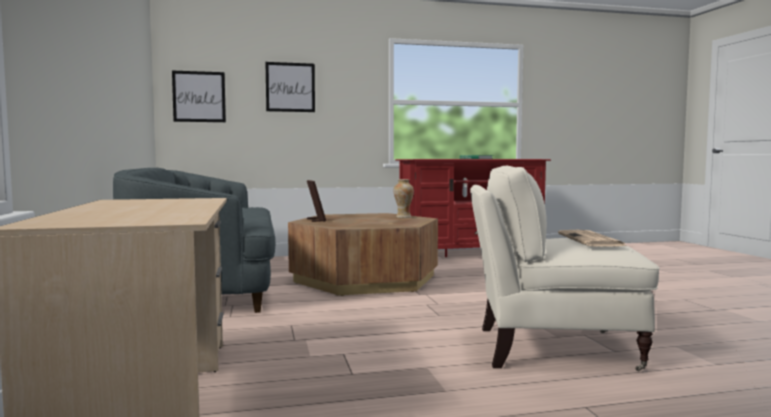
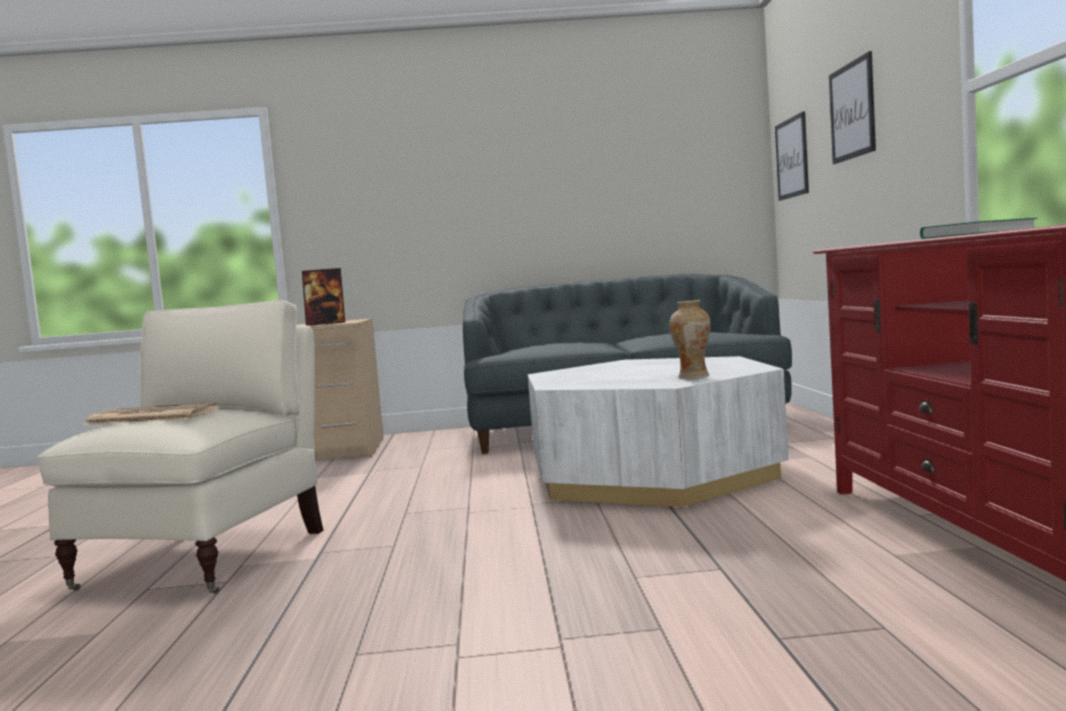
camera: 100 degrees right, 0 degrees up
(316, 220) = (643, 362): picture frame -> picture frame (326, 323)
(365, 279) = (653, 475): brown coffee table -> white coffee table

